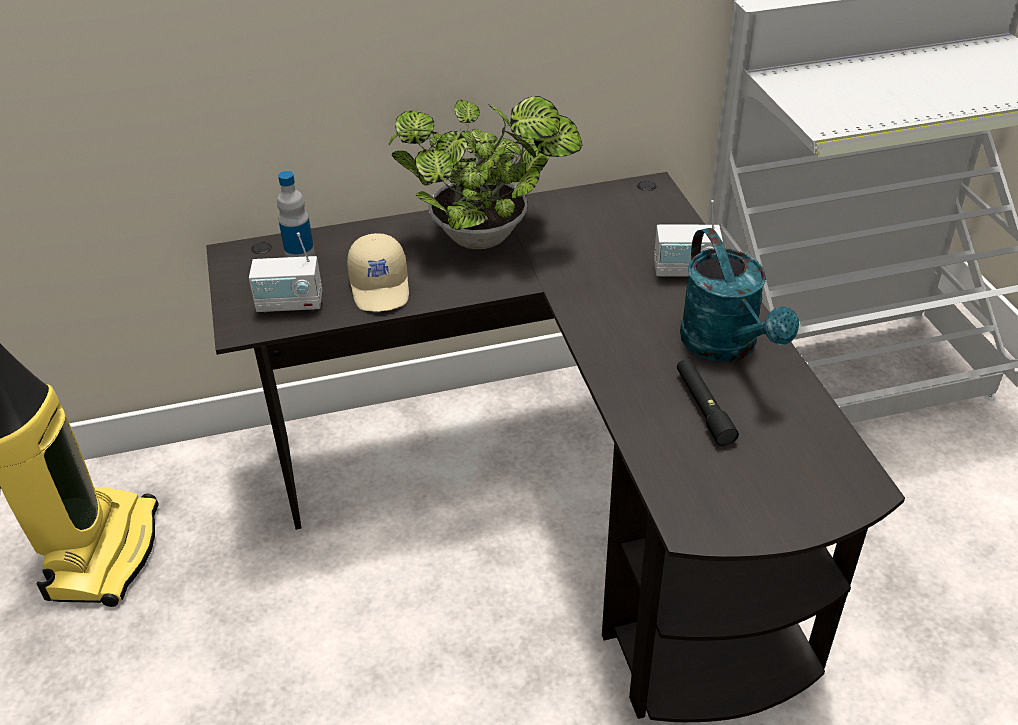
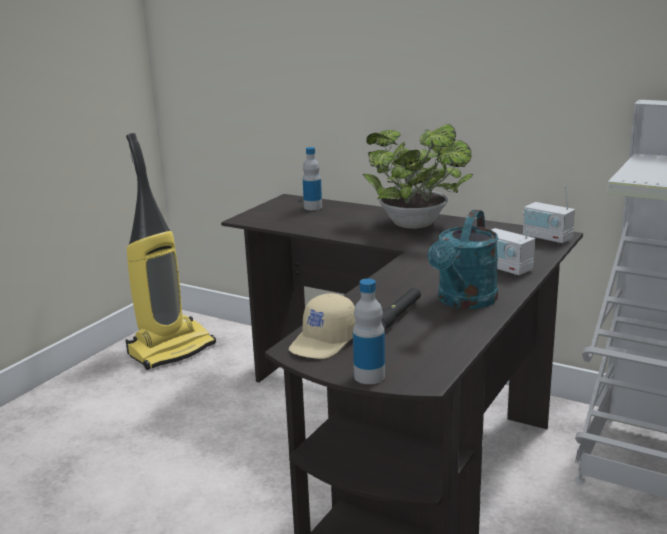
camera: 45 degrees right, 20 degrees down
(290, 304) = (278, 218): radio -> radio (547, 238)
(381, 287) = (328, 225): beige cap -> beige cap (324, 342)
(817, 515) = (369, 376): none -> bottle

